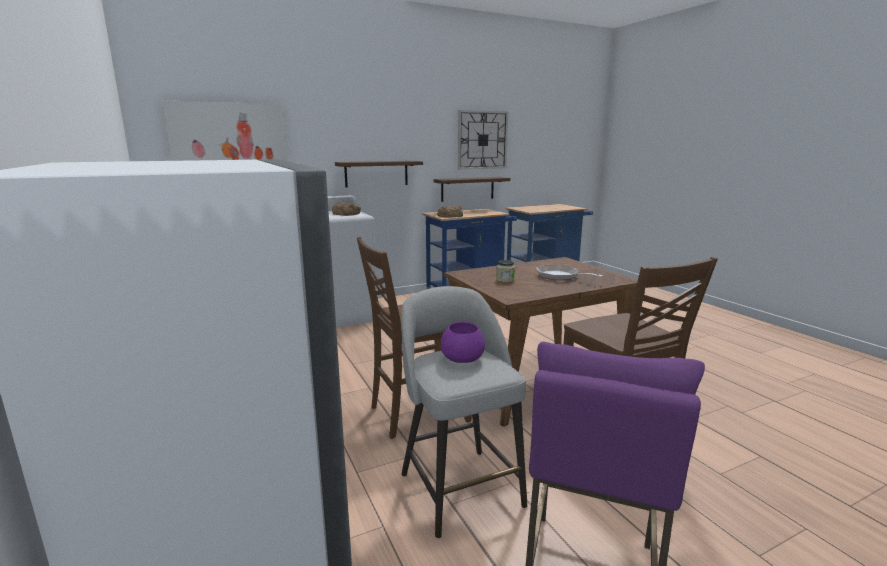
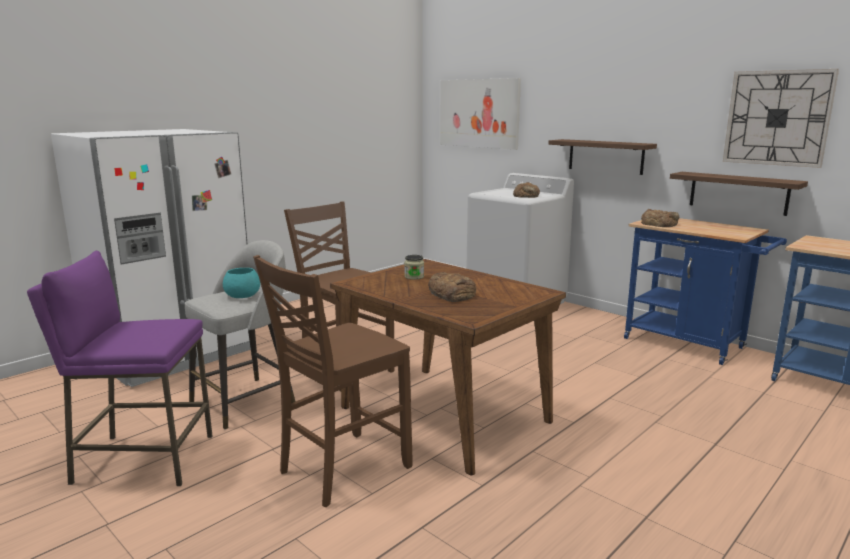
camera: 70 degrees right, 0 degrees up
(462, 358) = (243, 295): purple bowl -> turquoise bowl
(560, 276) = (452, 294): frying pan -> bread

